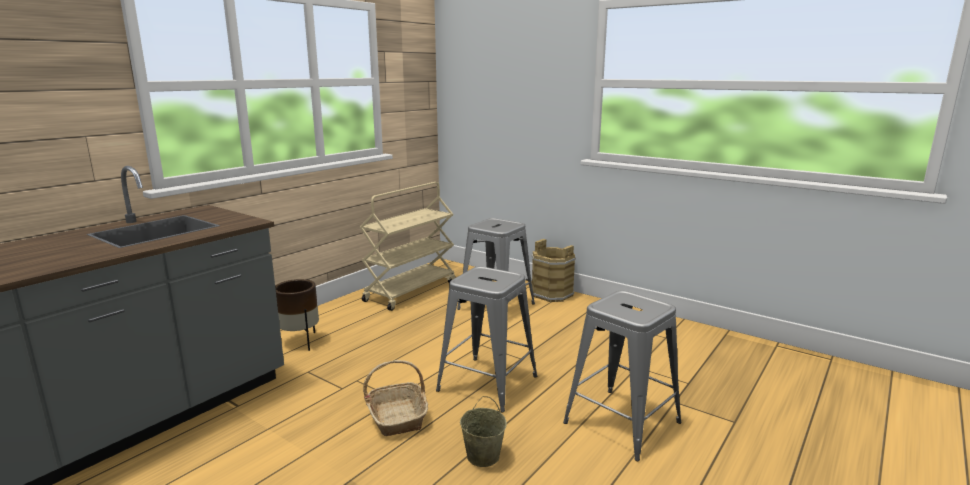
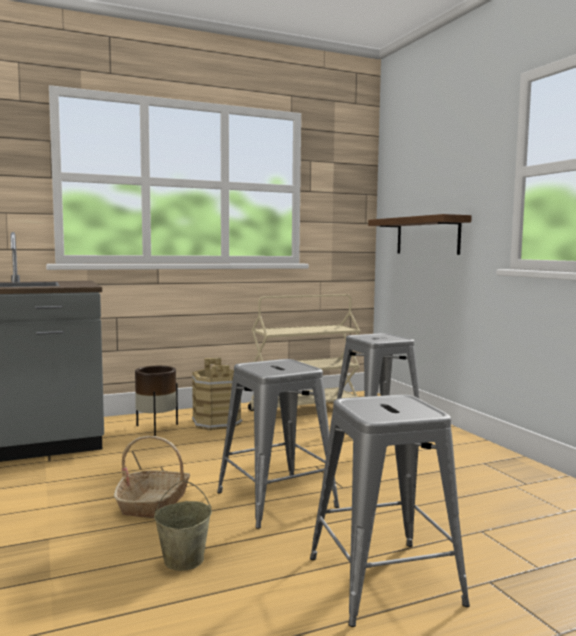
camera: 30 degrees right, 10 degrees down
(501, 125) = (427, 236): none -> shelf
(552, 294) = (459, 439): brown bucket -> brown bucket (217, 423)

